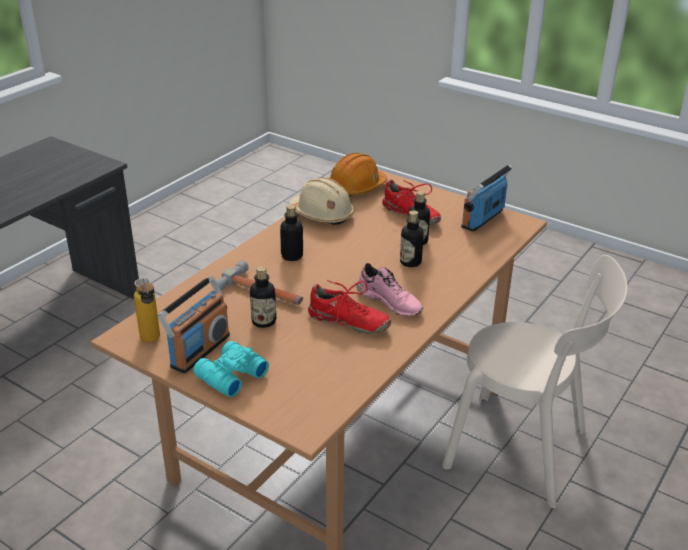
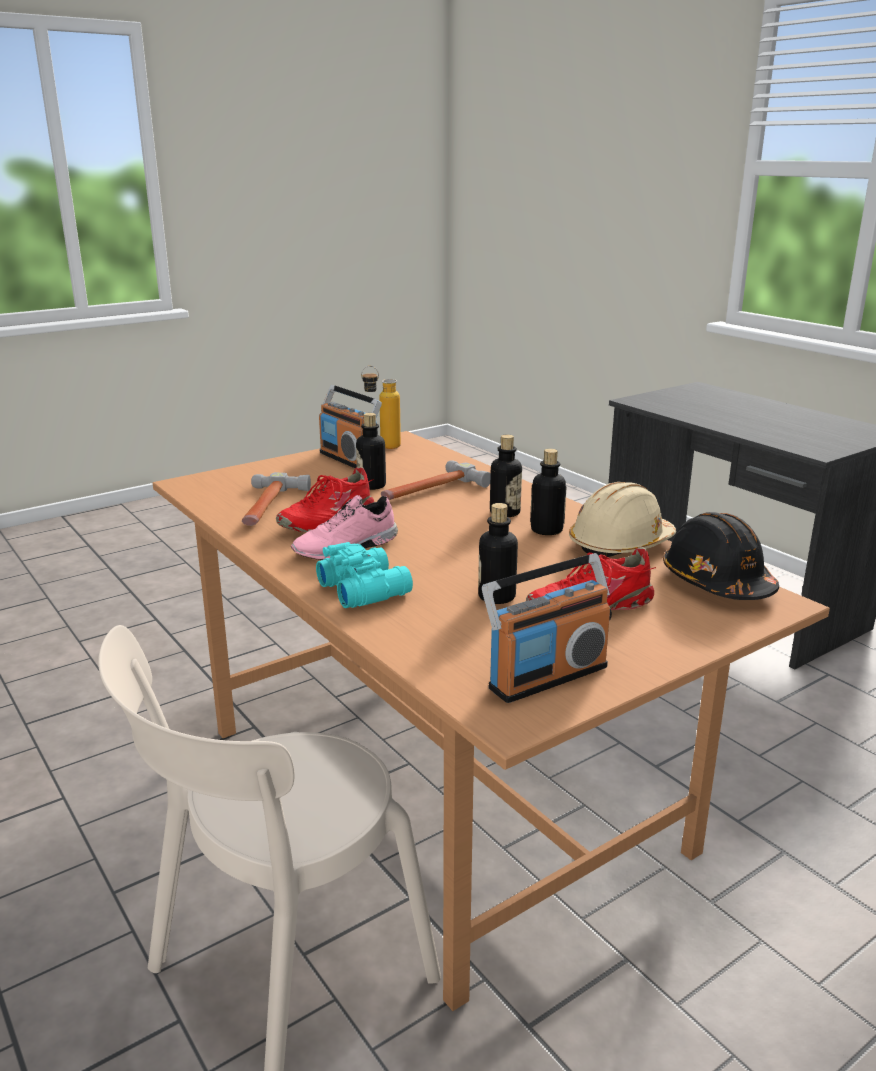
camera: 110 degrees right, 10 degrees down
(229, 376) = (296, 466): turquoise binoculars -> turquoise binoculars (365, 588)
(338, 358) = (268, 507): none -> hammer
(356, 188) = (716, 582): orange hard hat -> black hard hat
(410, 262) = (435, 579): bottle -> bottle (546, 530)
(483, 219) = (547, 676): radio -> radio turned 90 degrees clockwise

